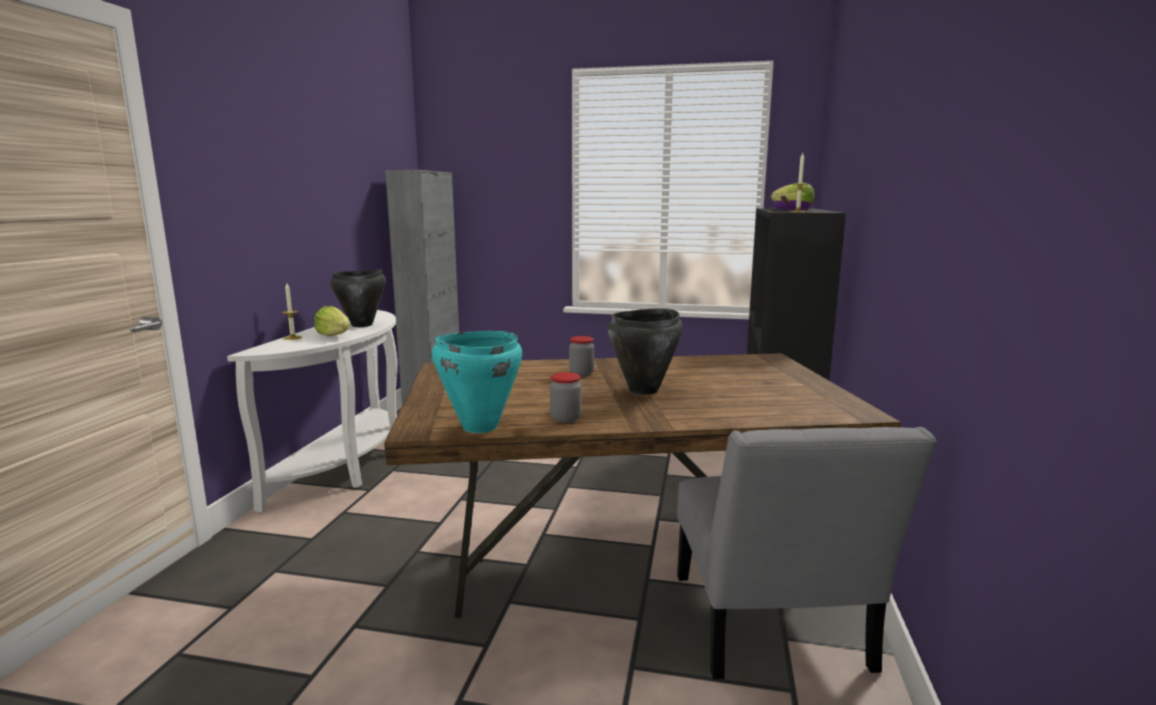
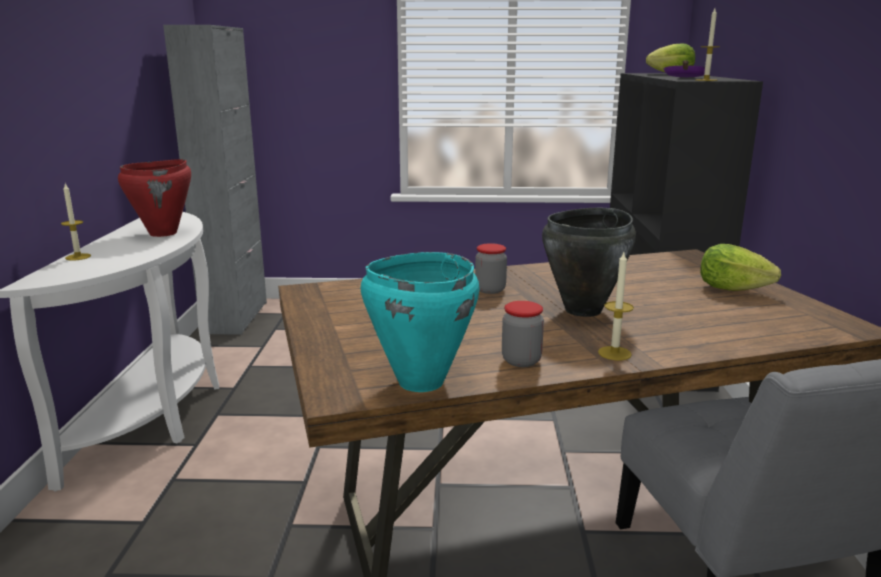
camera: 10 degrees left, 5 degrees up
(334, 336) = (135, 251): lettuce -> lettuce (732, 289)
(362, 325) = (164, 233): black cooking pot -> red cooking pot
(642, 419) = (614, 353): none -> candle

